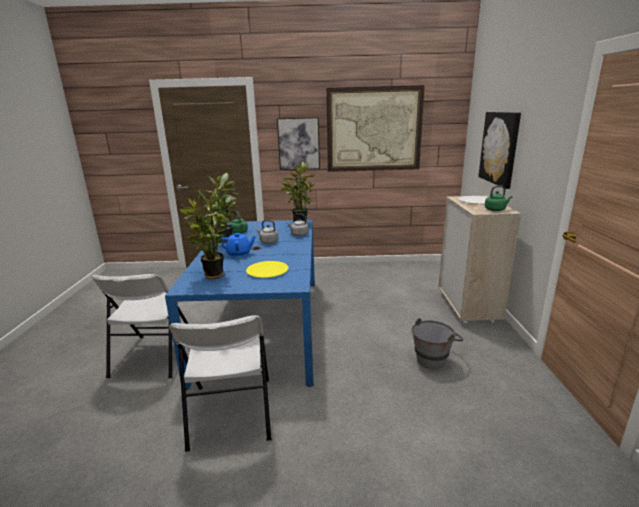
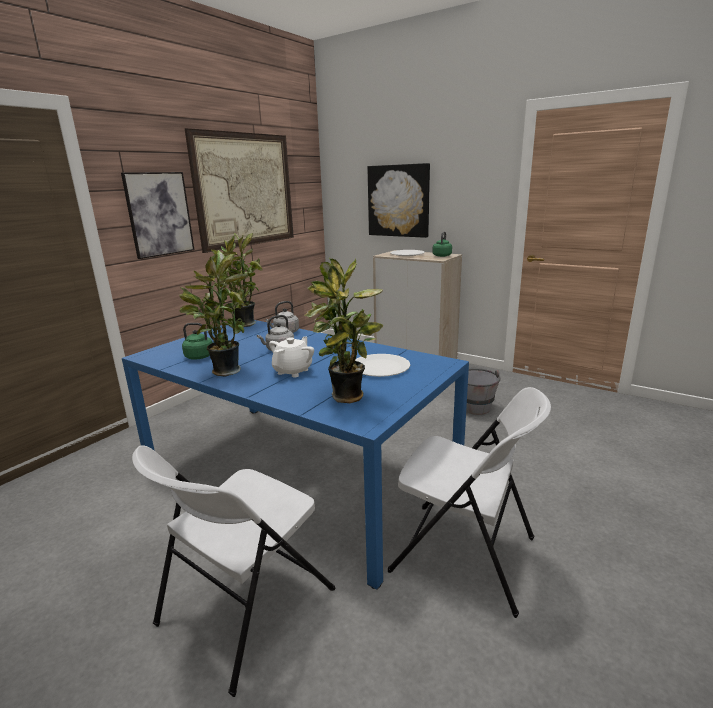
camera: 55 degrees left, 0 degrees up
(154, 356) = (246, 605): white chair -> white chair turned 90 degrees clockwise
(239, 254) = (293, 371): blue teapot -> white teapot
(267, 270) = (380, 367): yellow plate -> white plate

